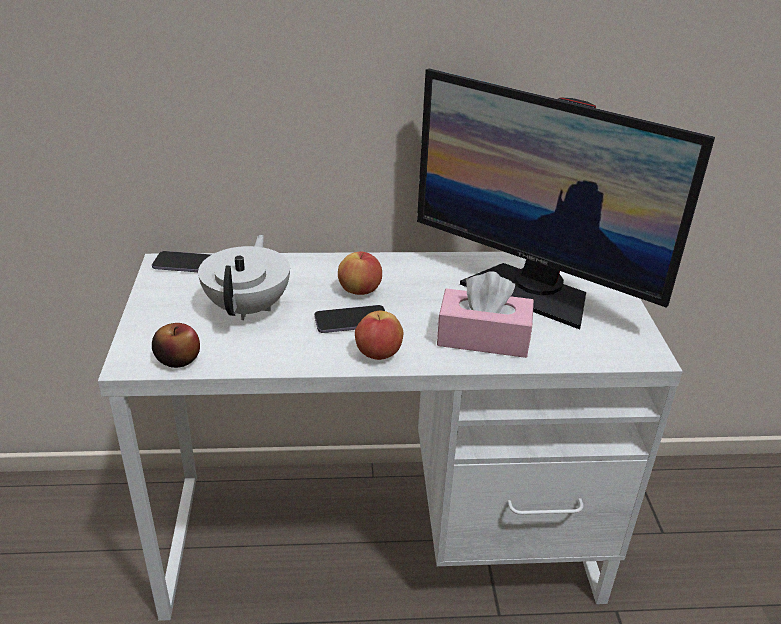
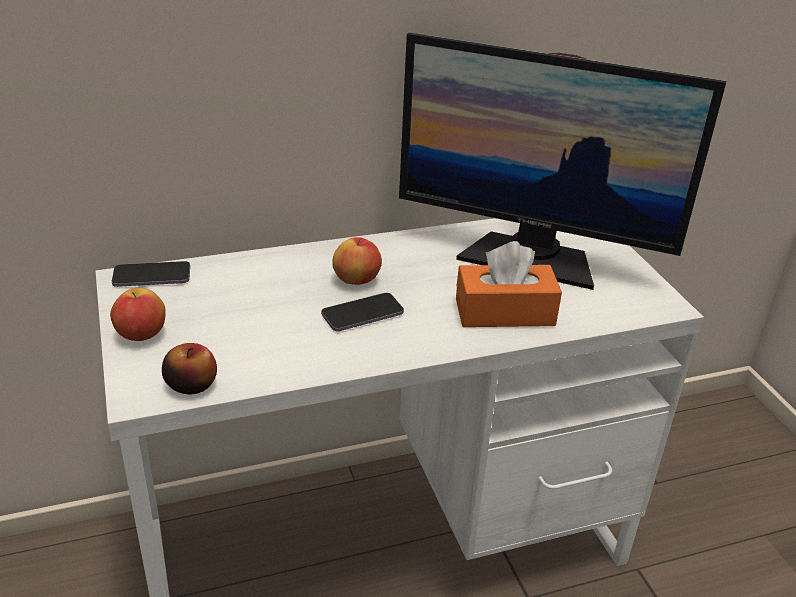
camera: 15 degrees left, 0 degrees up
(249, 307) = (244, 315): white teapot -> none
(378, 354) = (407, 345): apple -> apple (141, 335)
(483, 338) = (504, 312): pink tissue box -> orange tissue box

